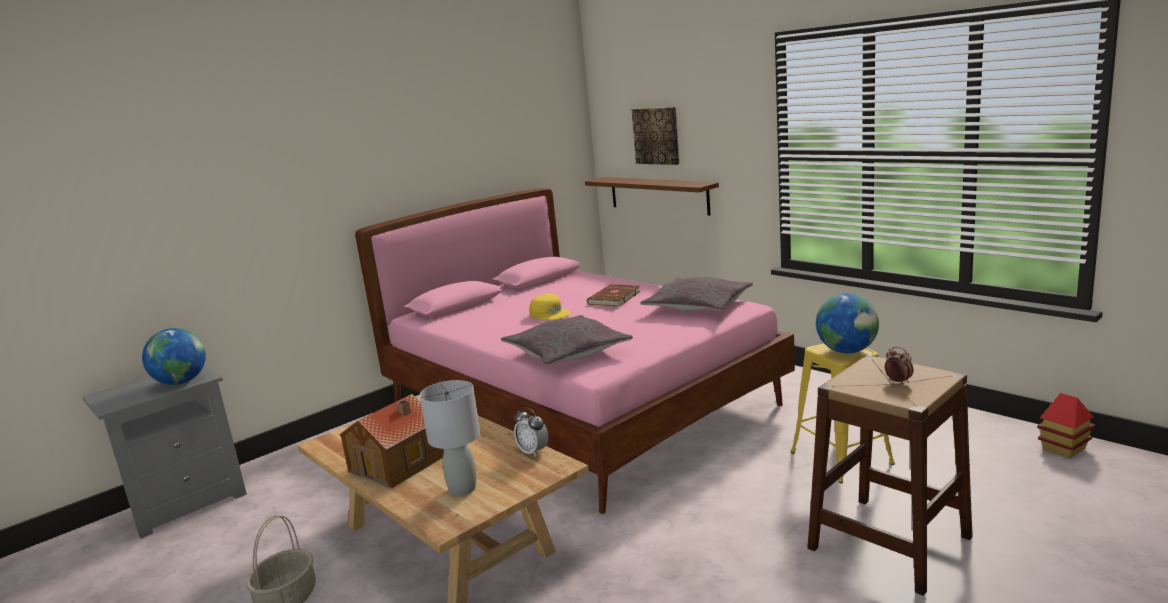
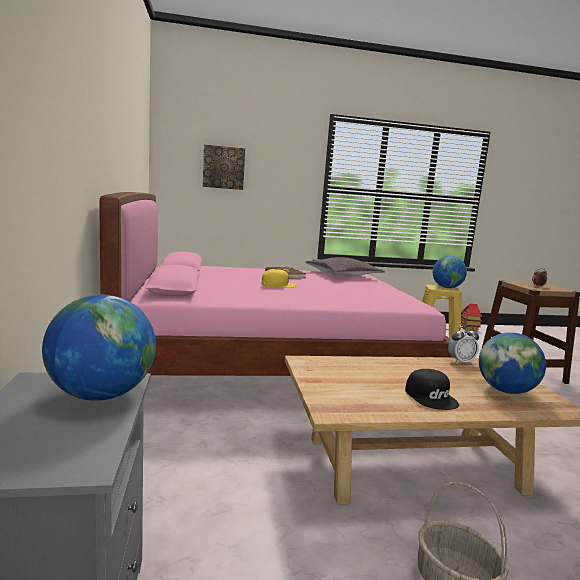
camera: 60 degrees left, 5 degrees down
(398, 463) = (431, 396): toy house -> black cap
(462, 489) = (506, 391): grey table lamp -> globe
(566, 352) = (372, 300): grey pillow -> none
(658, 195) = (219, 212): brown shelf -> none

